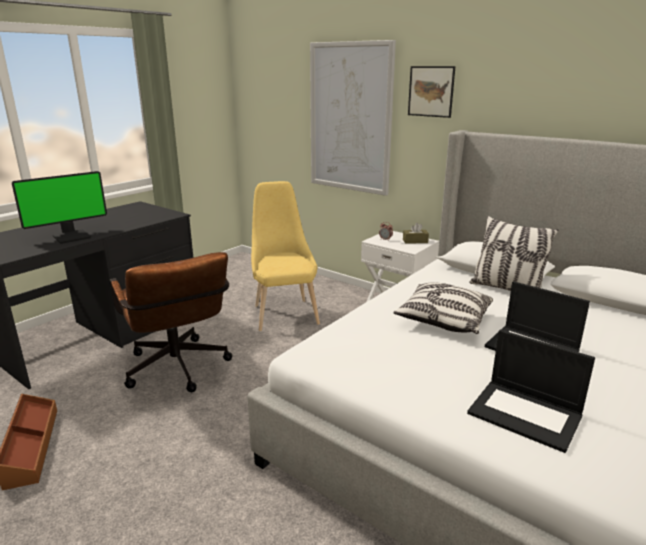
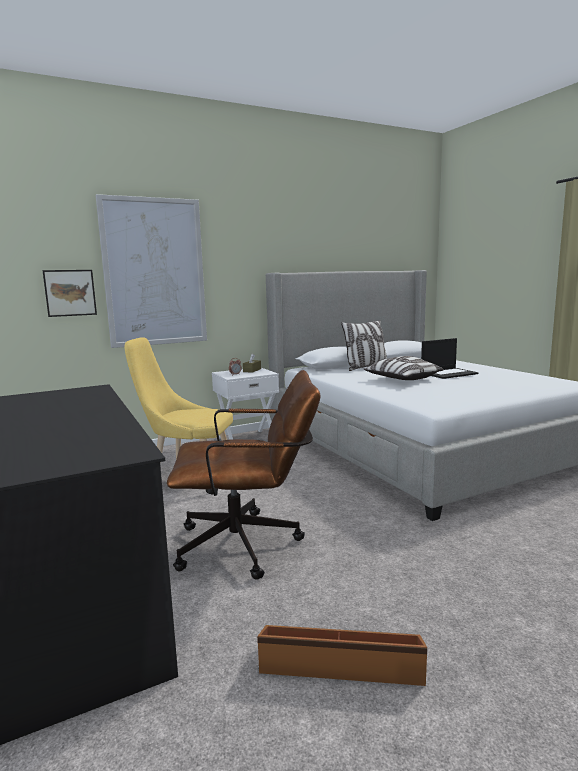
camera: 65 degrees left, 10 degrees down
(72, 236) = (93, 424): monitor -> none
(431, 91) = (235, 244): picture -> picture (70, 293)
(526, 414) = (516, 383): laptop -> none

